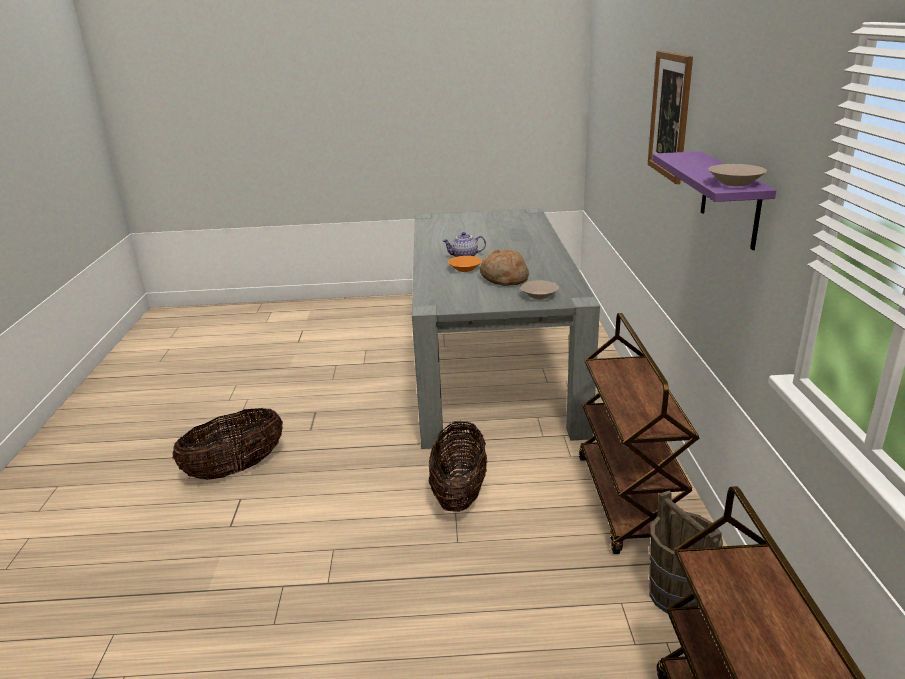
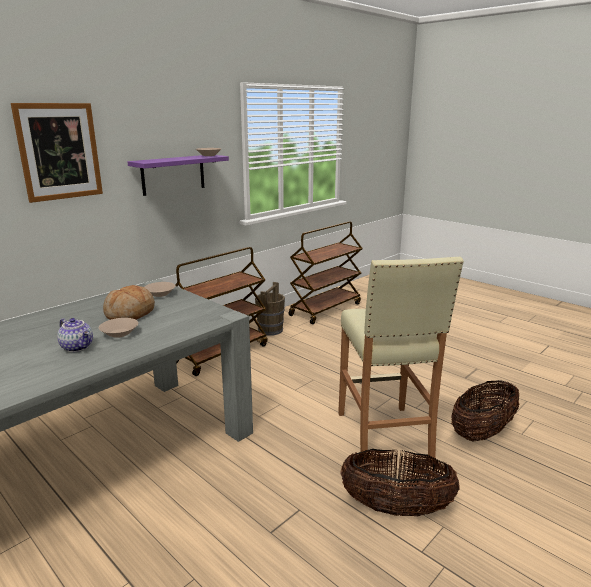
camera: 135 degrees left, 5 degrees down
(292, 519) = (383, 437): none -> beige stool
(459, 493) = (278, 396): basket -> basket (482, 432)
(465, 269) = (119, 334): orange bowl -> beige bowl

